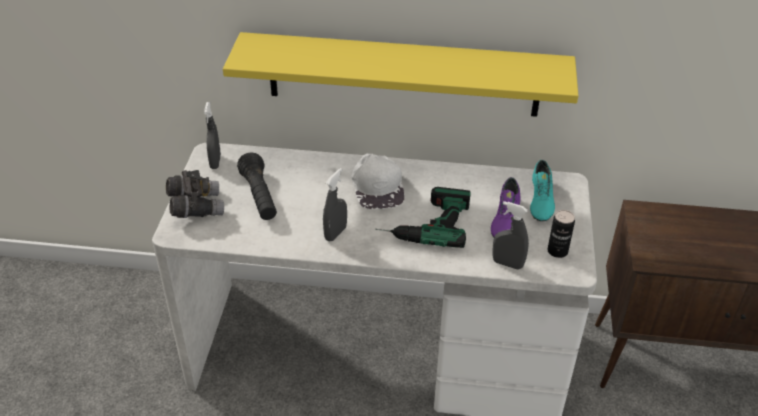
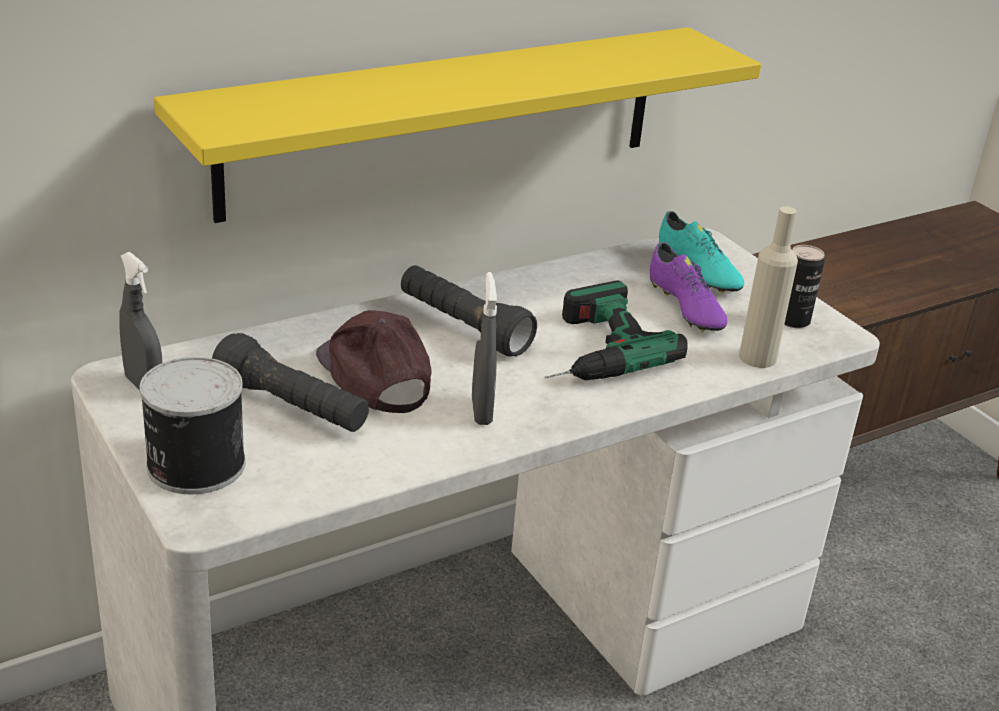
camera: 40 degrees left, 10 degrees down
(196, 207) = (193, 464): grey binoculars -> can
(310, 195) = (374, 375): none -> brown cap
(378, 186) = (463, 327): white cap -> black flashlight
(507, 264) = (757, 357): grey spray bottle -> beige bottle

